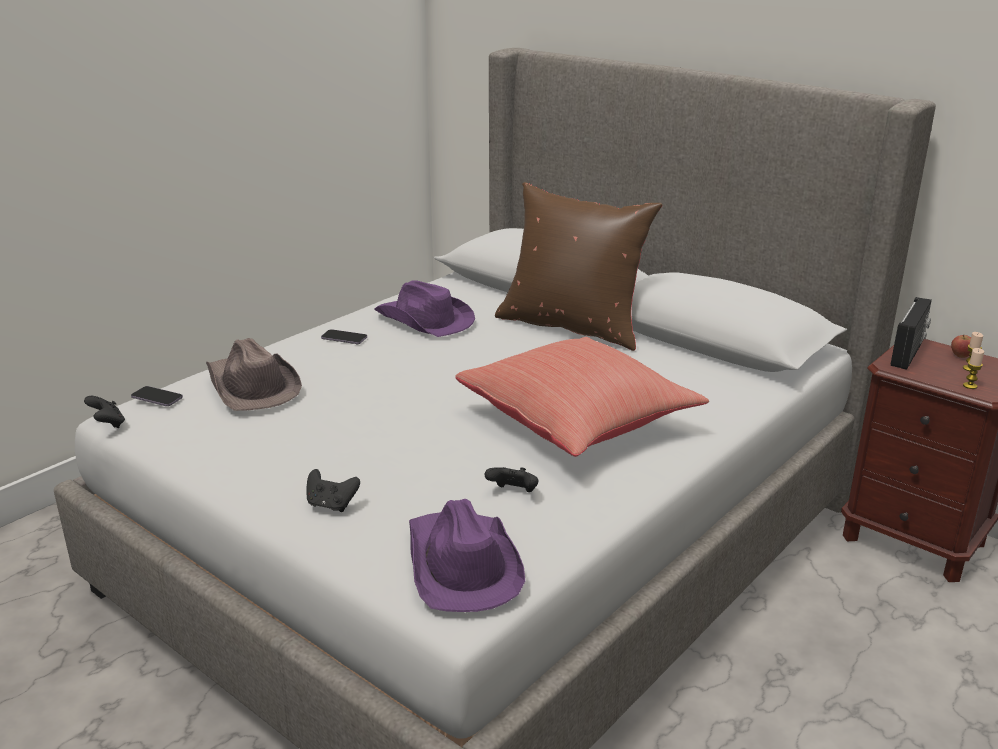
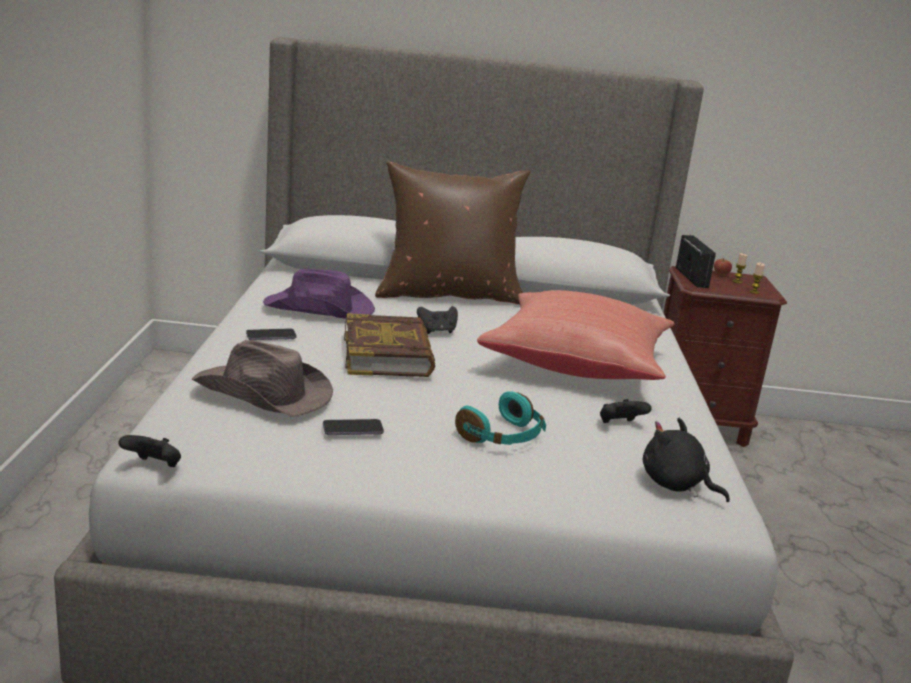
camera: 40 degrees left, 5 degrees down
(157, 398) = (173, 427): phone -> phone (353, 429)
(331, 505) = (509, 473): black game controller -> black game controller (437, 331)
(383, 473) = (503, 437): none -> turquoise headphones
(405, 374) = (388, 355): none -> book
(461, 564) = (676, 485): purple hat -> black plush toy

